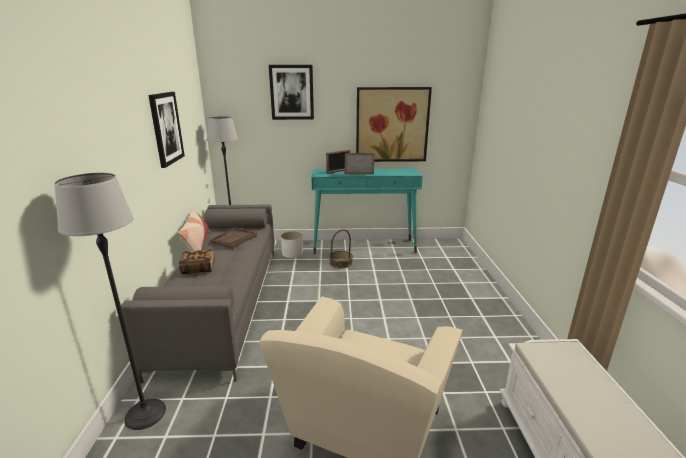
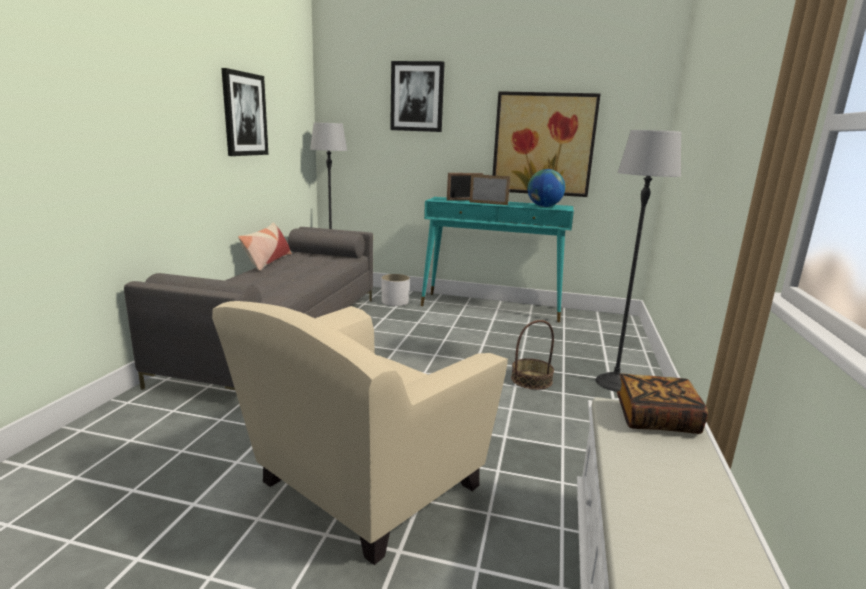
camera: 15 degrees right, 5 degrees down
(145, 413) = (126, 415): floor lamp -> floor lamp (615, 383)
(198, 268) = (249, 279): book -> book (656, 419)
(234, 239) = (312, 262): brown tray -> none
(340, 263) = (449, 318): basket -> basket (531, 380)
(399, 172) = (544, 206): none -> globe

